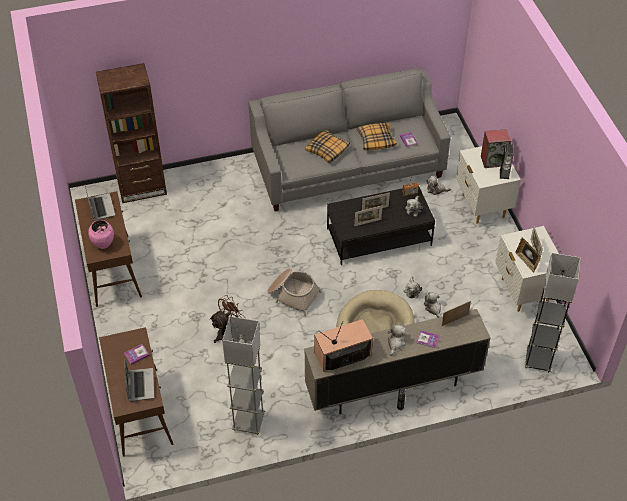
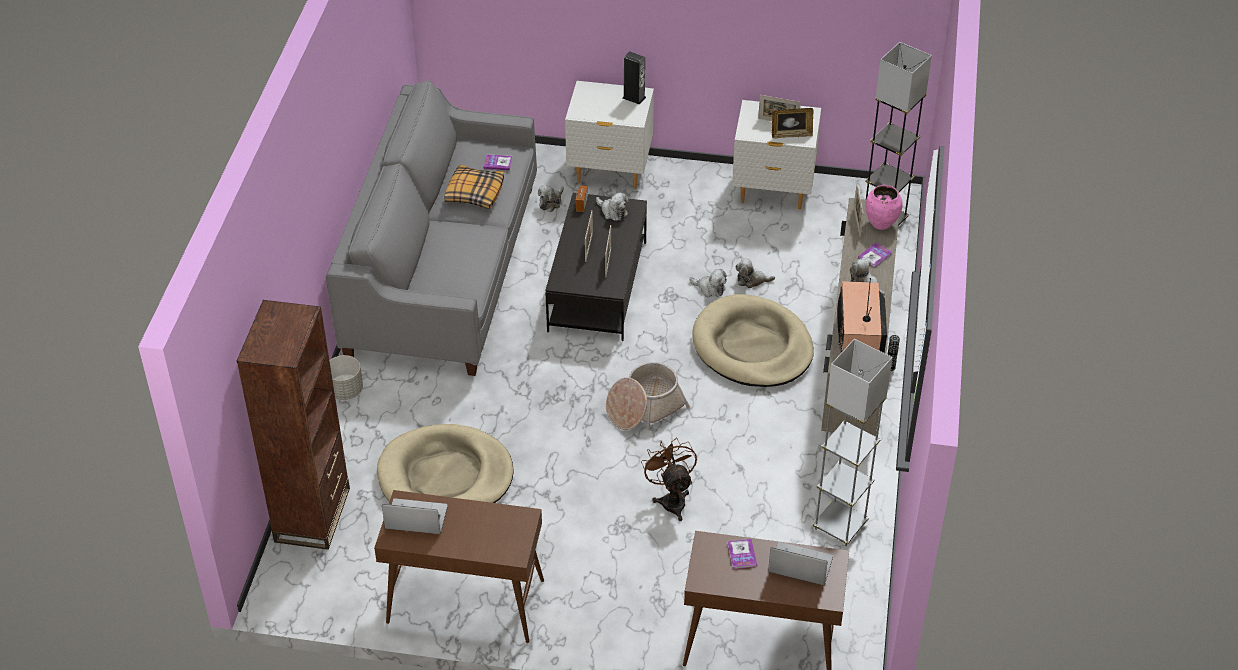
camera: 65 degrees left, 5 degrees down
(103, 244) = (498, 536): pink vase -> pink vase (880, 224)
(194, 228) = (445, 477): none -> beige dog bed
(233, 164) = (345, 390): none -> grey planter
(327, 150) = (457, 246): pillow -> none
(493, 161) = (605, 98): speaker -> none

